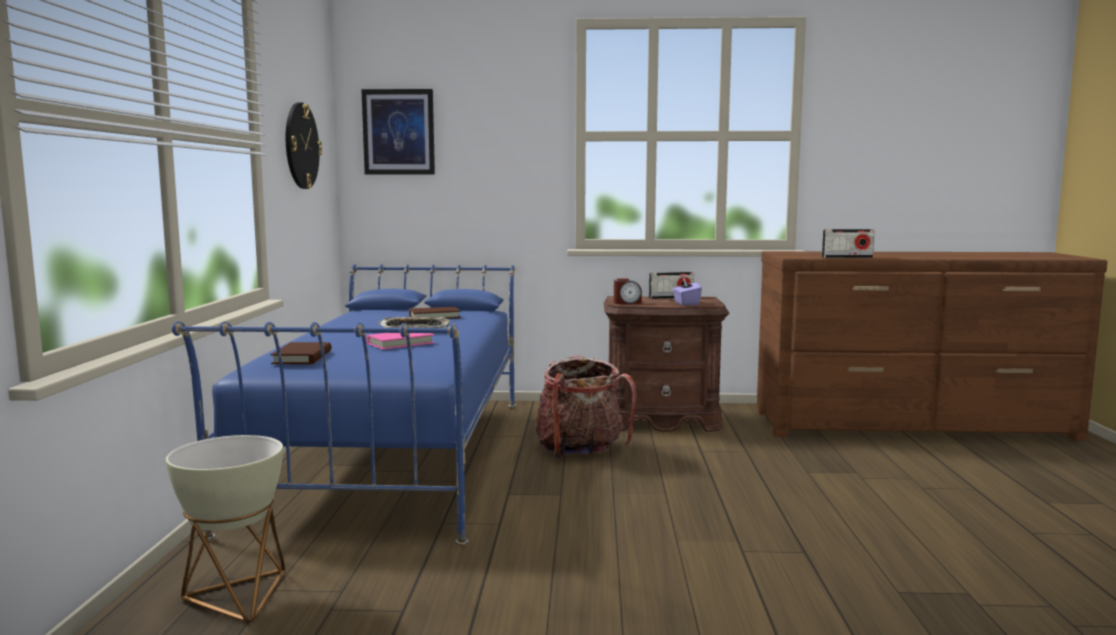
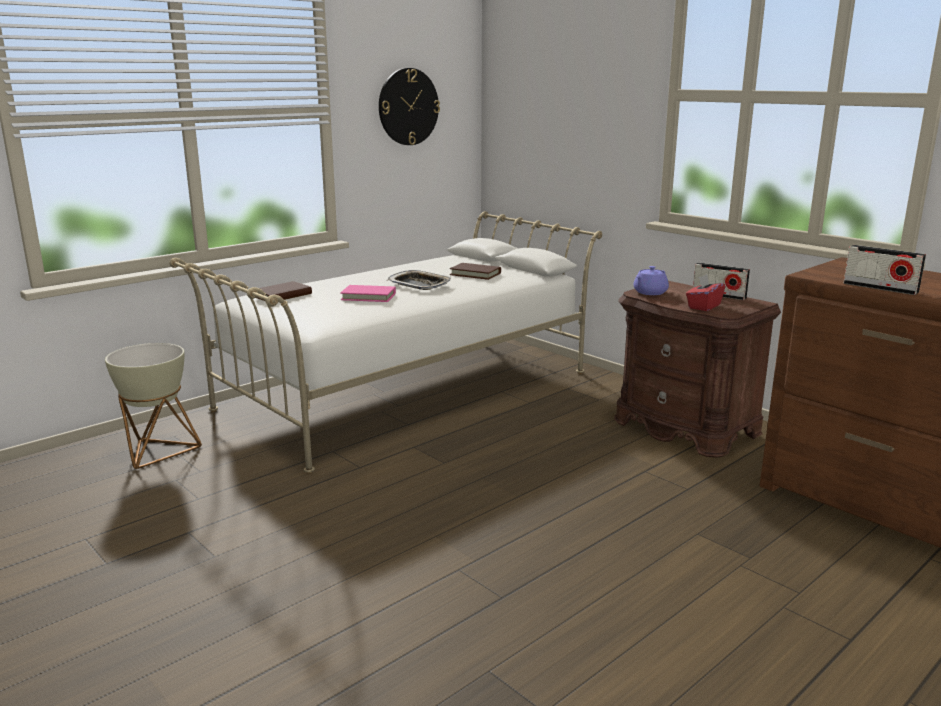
camera: 45 degrees right, 10 degrees up
(394, 458) = (407, 390): blue bed -> white bed
(398, 132) = (523, 87): picture -> none
(580, 451) = (542, 431): backpack -> none
(627, 302) = (649, 293): alarm clock -> purple teapot
(686, 303) = (703, 306): purple tissue box -> red tissue box

